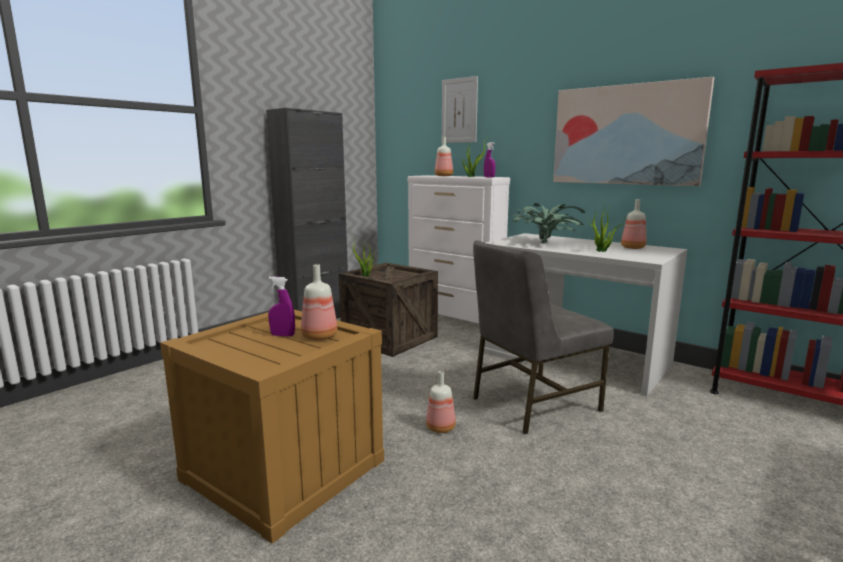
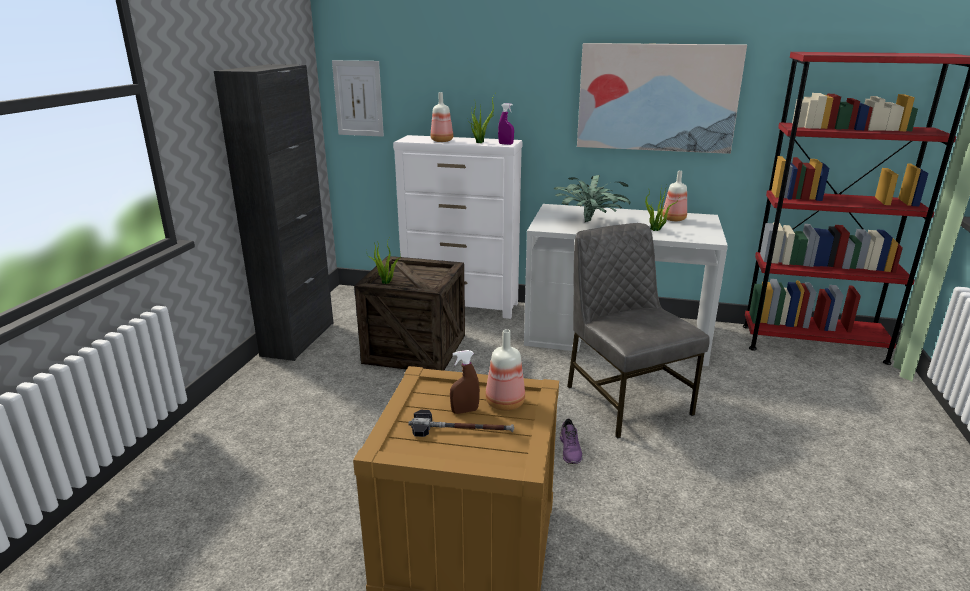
camera: 25 degrees left, 10 degrees up
(261, 344) = (461, 430): none -> hammer
(282, 335) = (465, 411): purple spray bottle -> brown spray bottle
(441, 428) = (570, 450): bottle -> purple shoe
(459, 110) = (449, 55): picture -> picture (358, 98)
(532, 404) = (625, 399): grey chair -> grey chair turned 120 degrees clockwise

